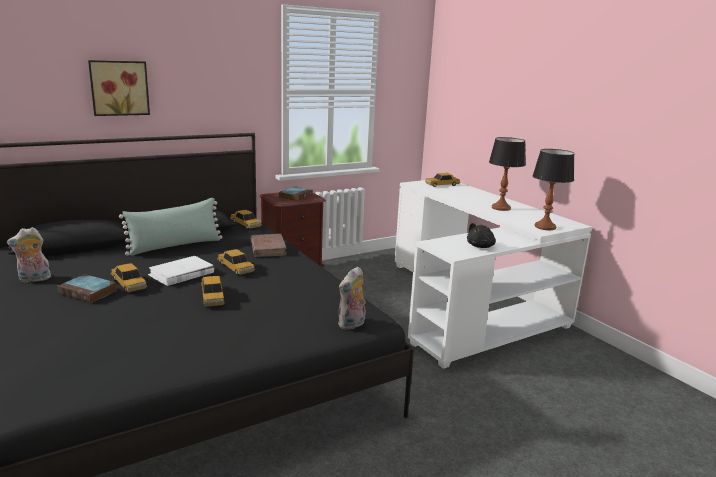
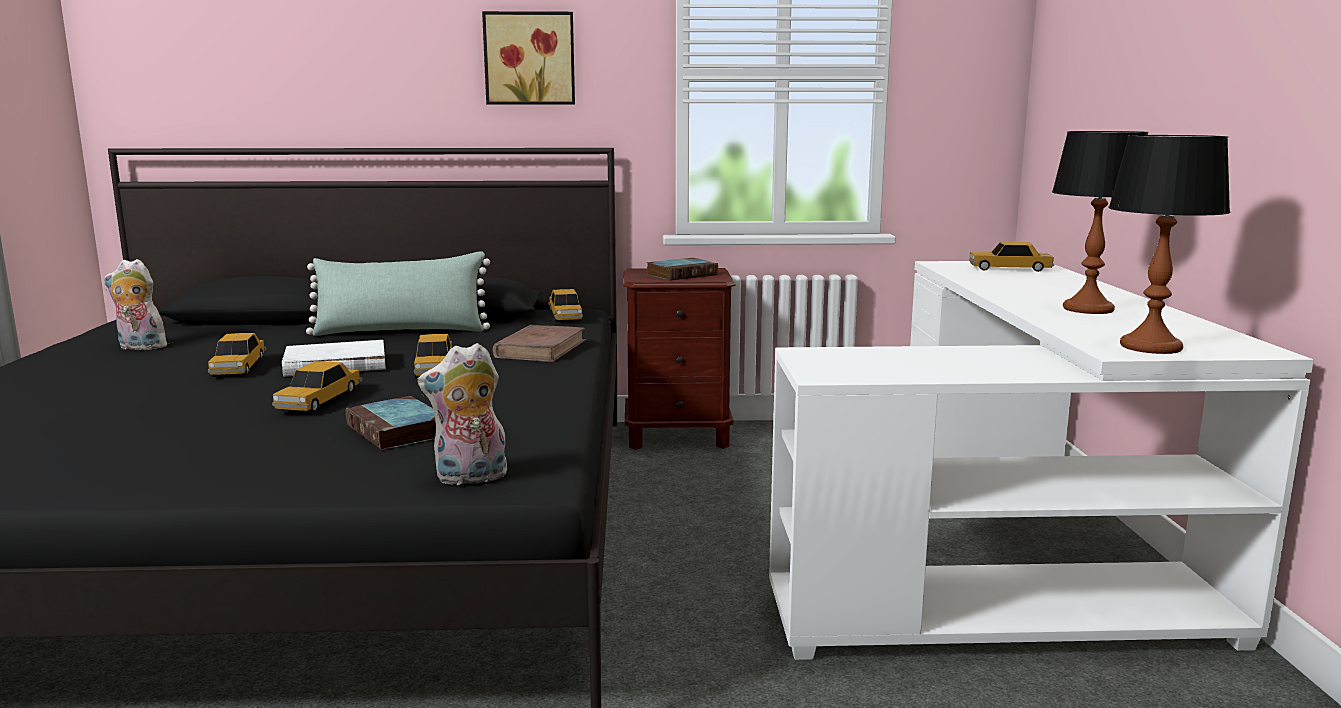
camera: 30 degrees right, 5 degrees down
(89, 292) = (168, 370): book -> book (399, 431)
(119, 88) = (377, 63): picture -> picture (530, 58)
(481, 246) = (919, 369): black plush toy -> none

